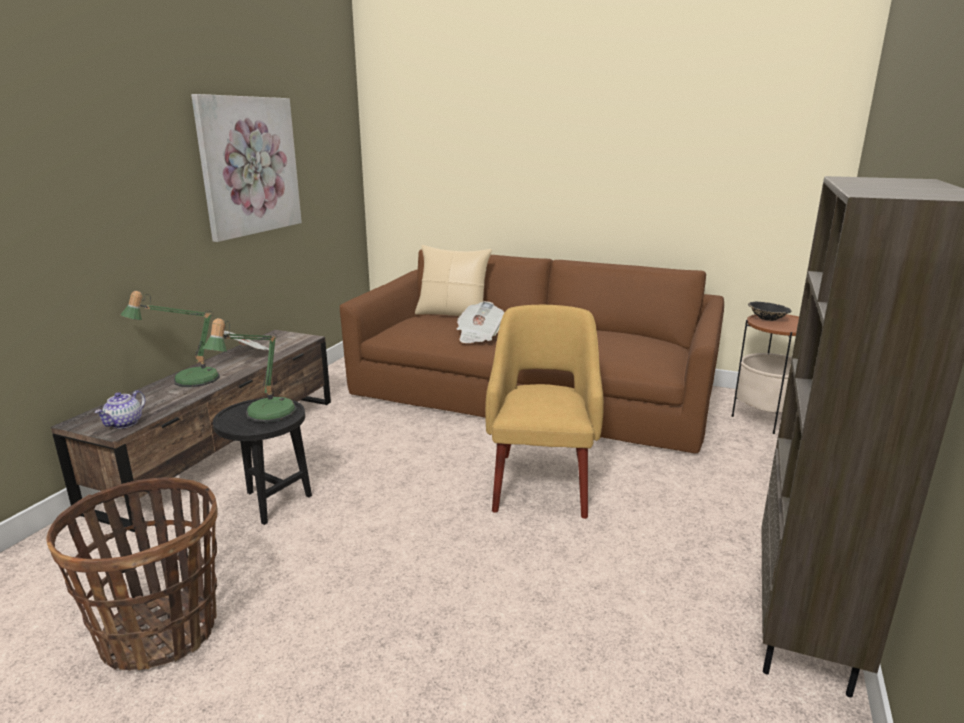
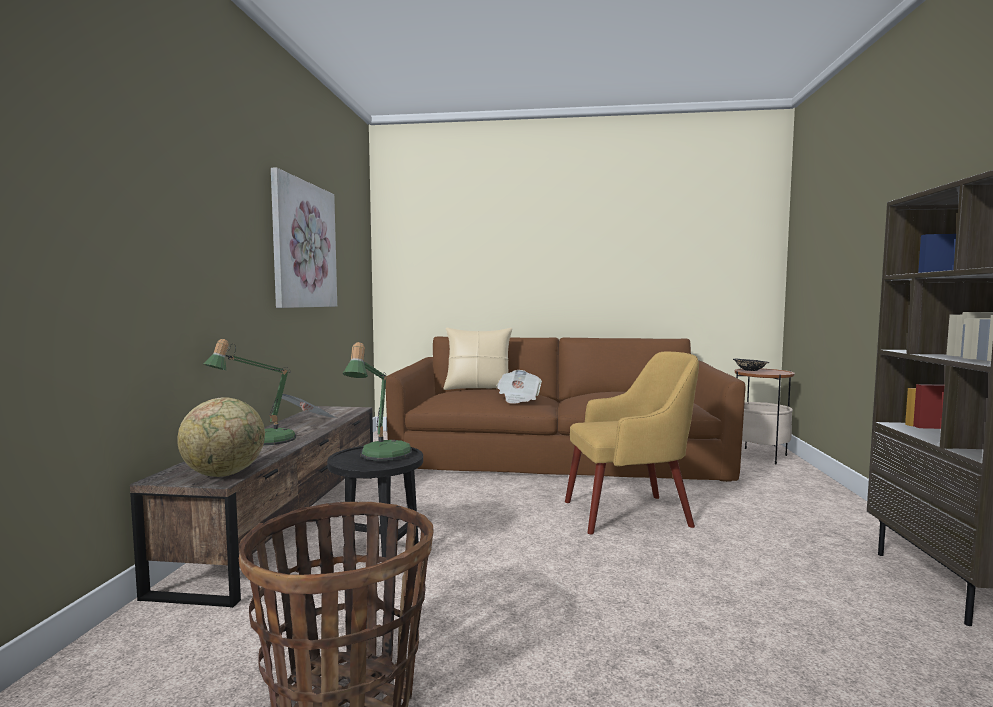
camera: 15 degrees left, 15 degrees down
(125, 423) = (225, 474): teapot -> globe
(542, 481) = (630, 513): yellow armchair -> yellow armchair turned 90 degrees clockwise

